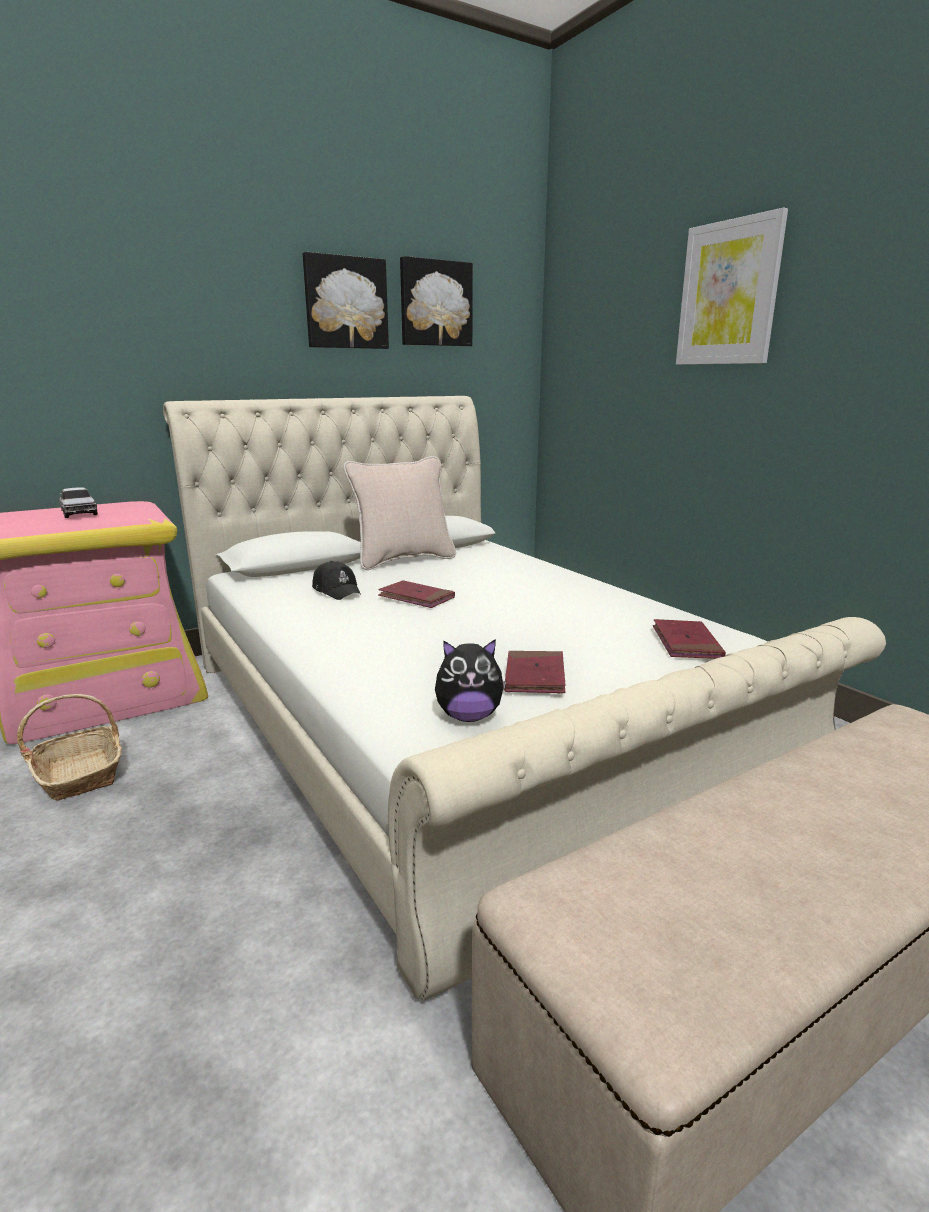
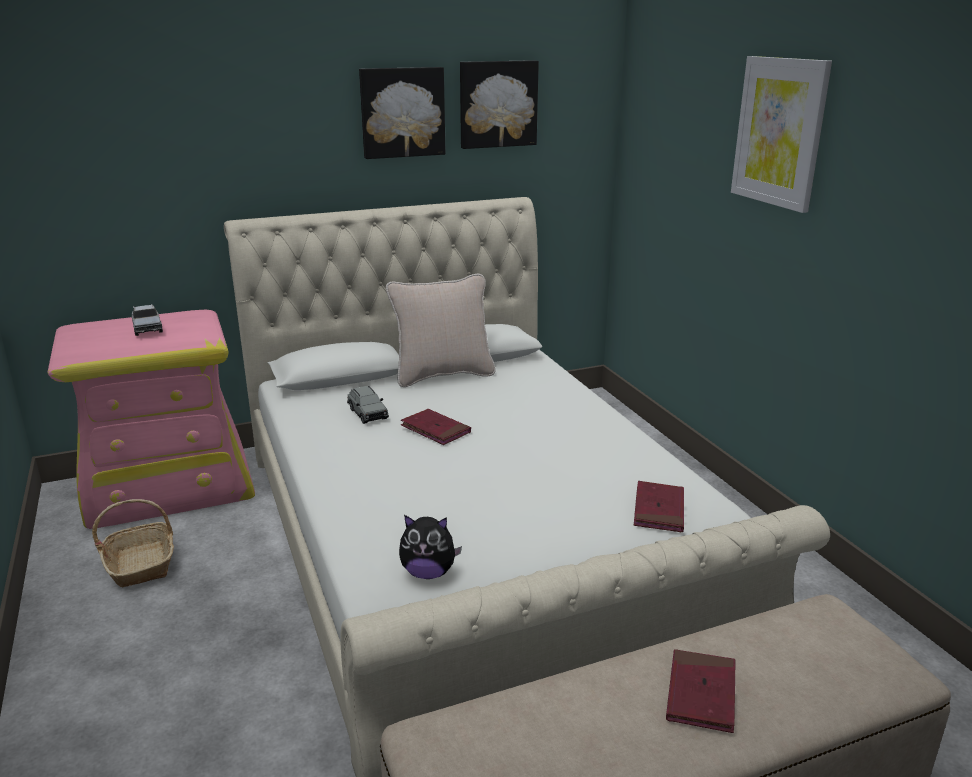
camera: 10 degrees right, 5 degrees up
(337, 590) = (368, 413): black cap -> grey toy car
(534, 676) = (501, 536): red book -> red book (701, 694)

